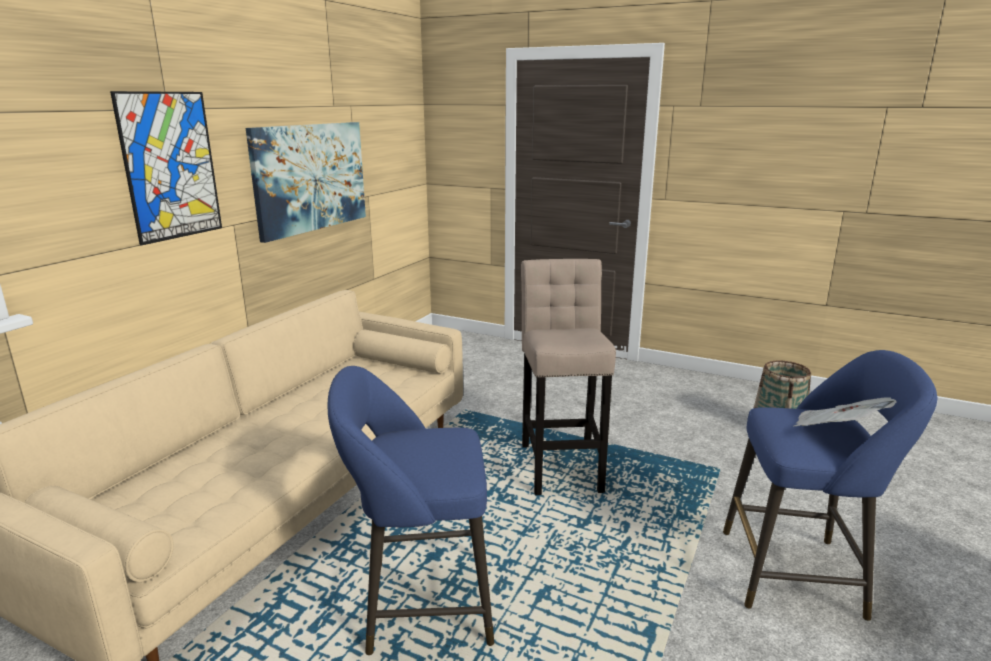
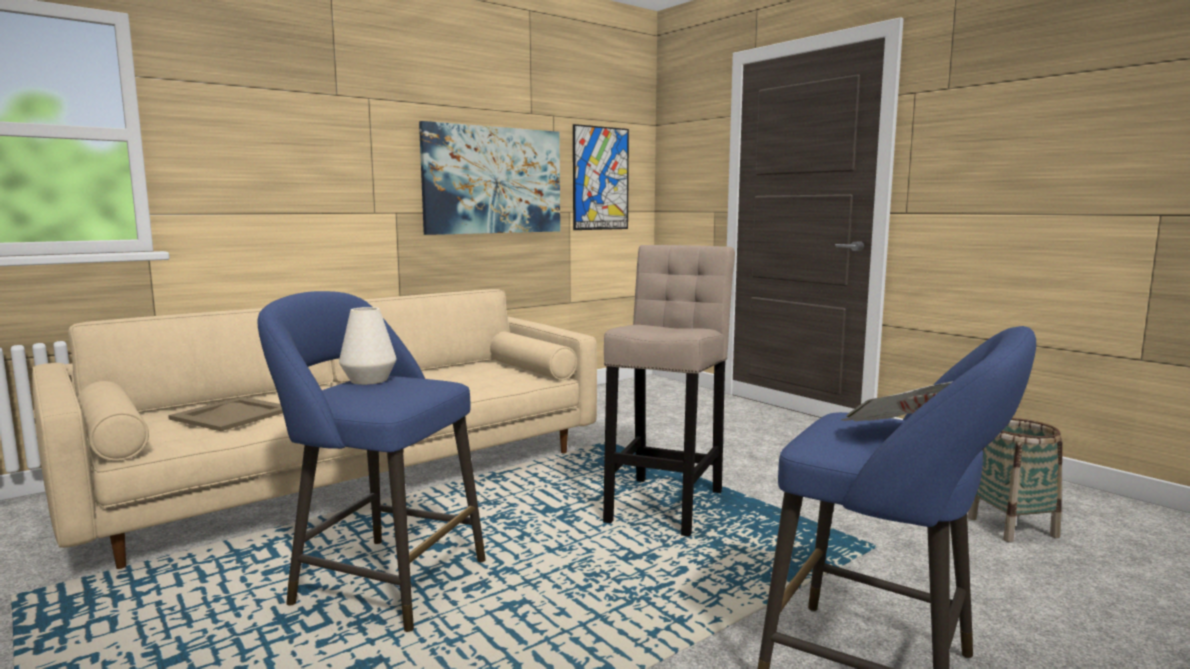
camera: 25 degrees right, 10 degrees down
(170, 166) = (331, 146): picture -> picture (600, 178)
(192, 485) = (232, 415): none -> beige tray
(401, 446) = (369, 380): none -> white vase

